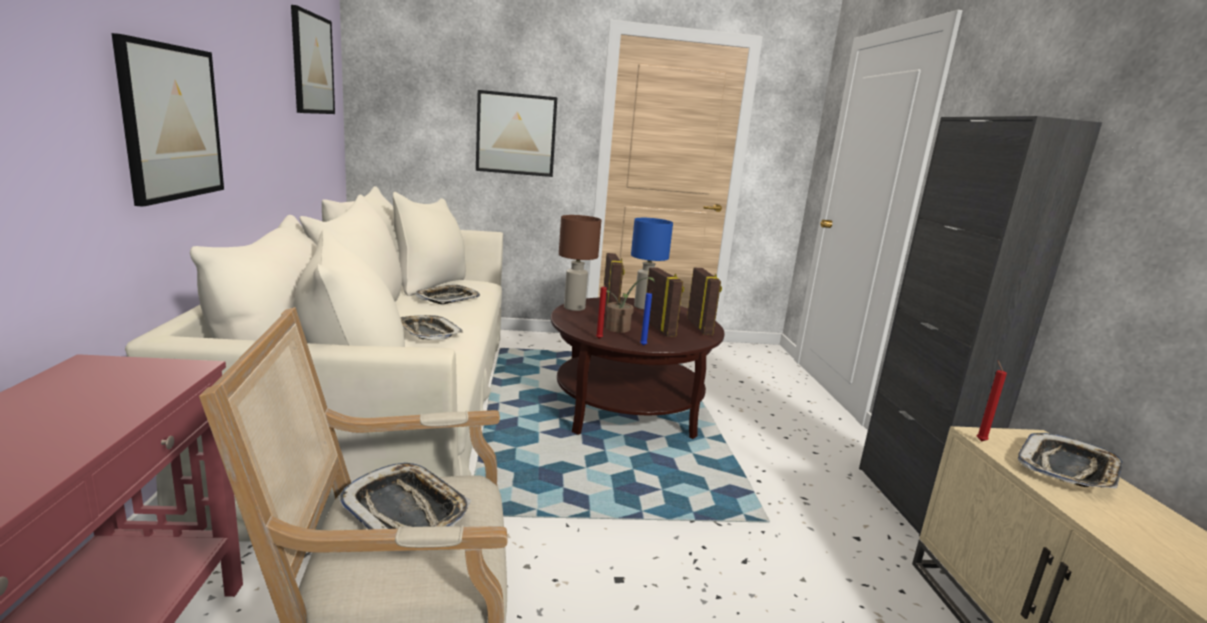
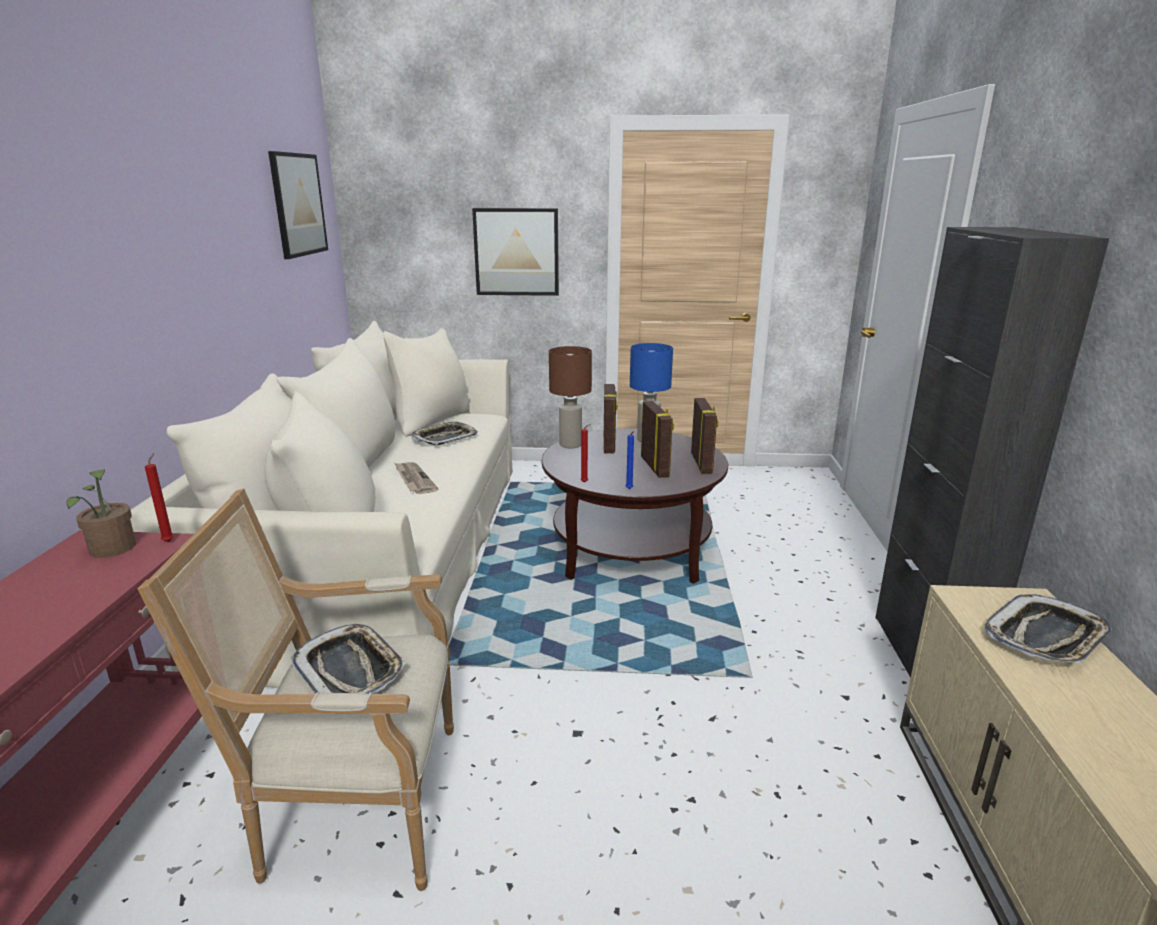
camera: 10 degrees right, 5 degrees up
(171, 122) = (151, 303): picture -> none
(427, 332) = (414, 480): tray -> newspaper
(620, 329) = (611, 470): potted plant -> potted plant (112, 550)
(980, 440) = (956, 602): red candle -> red candle (169, 541)

